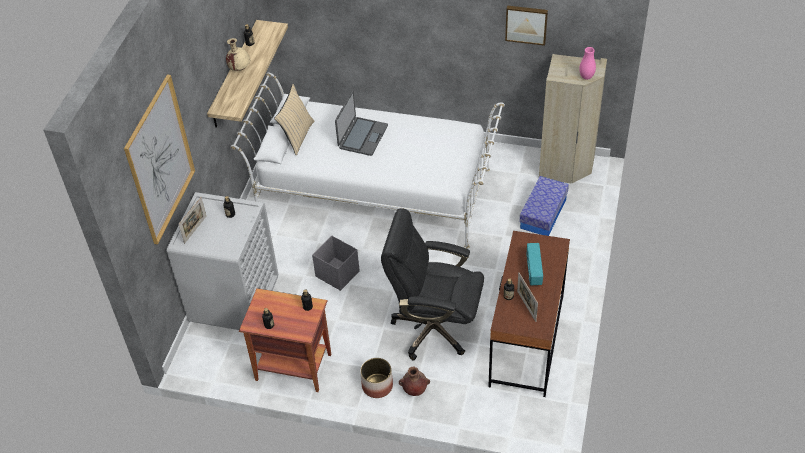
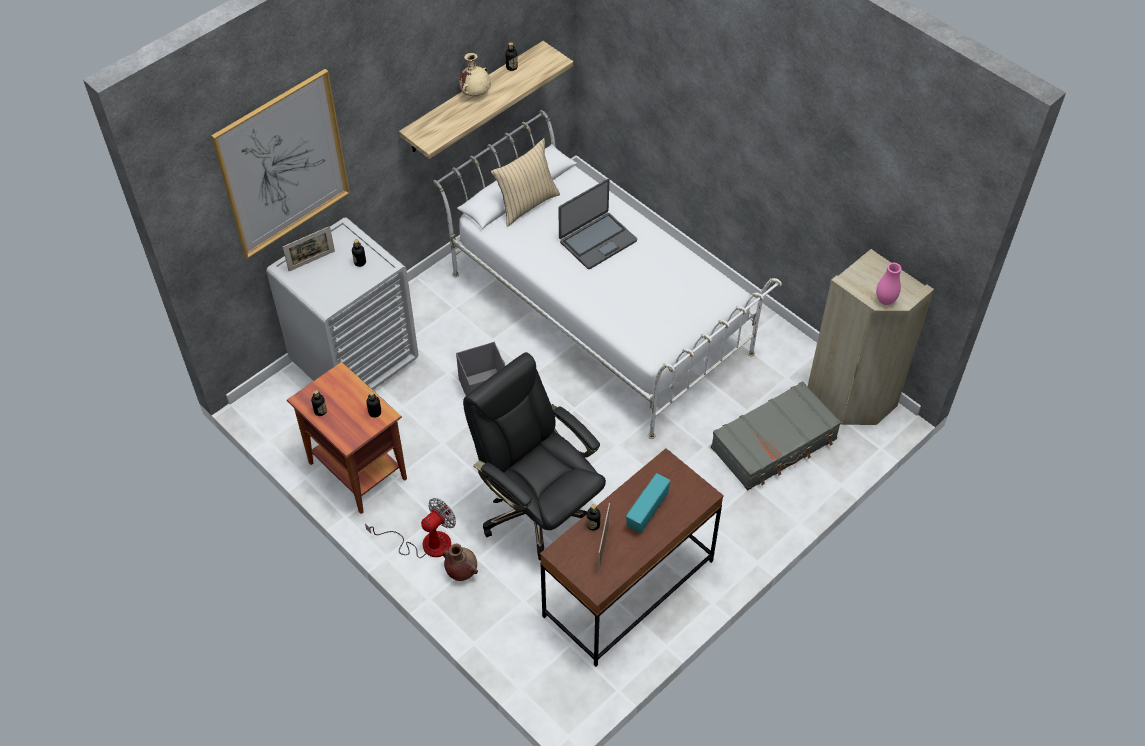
camera: 30 degrees right, 5 degrees up
(377, 386) = (425, 543): planter -> fan
(526, 24) = (849, 194): picture -> none
(543, 213) = (774, 444): storage box -> grey suitcase

